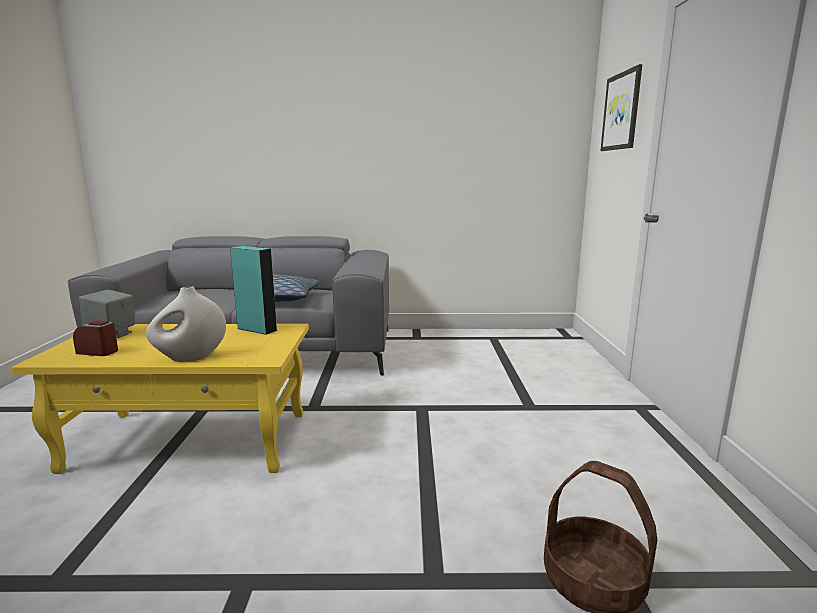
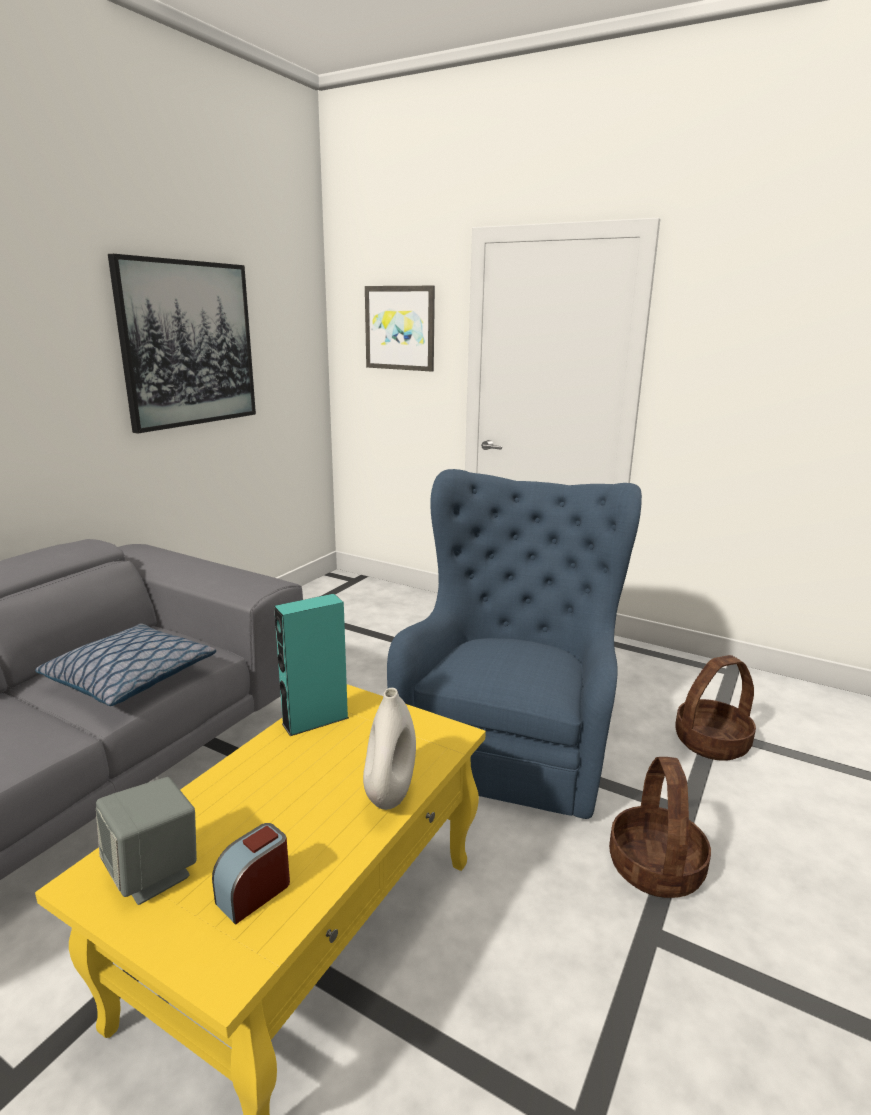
camera: 60 degrees left, 5 degrees up
(331, 572) = (656, 867): none -> basket
(443, 452) = (511, 738): none -> blue armchair
(444, 131) = (188, 344): none -> picture

